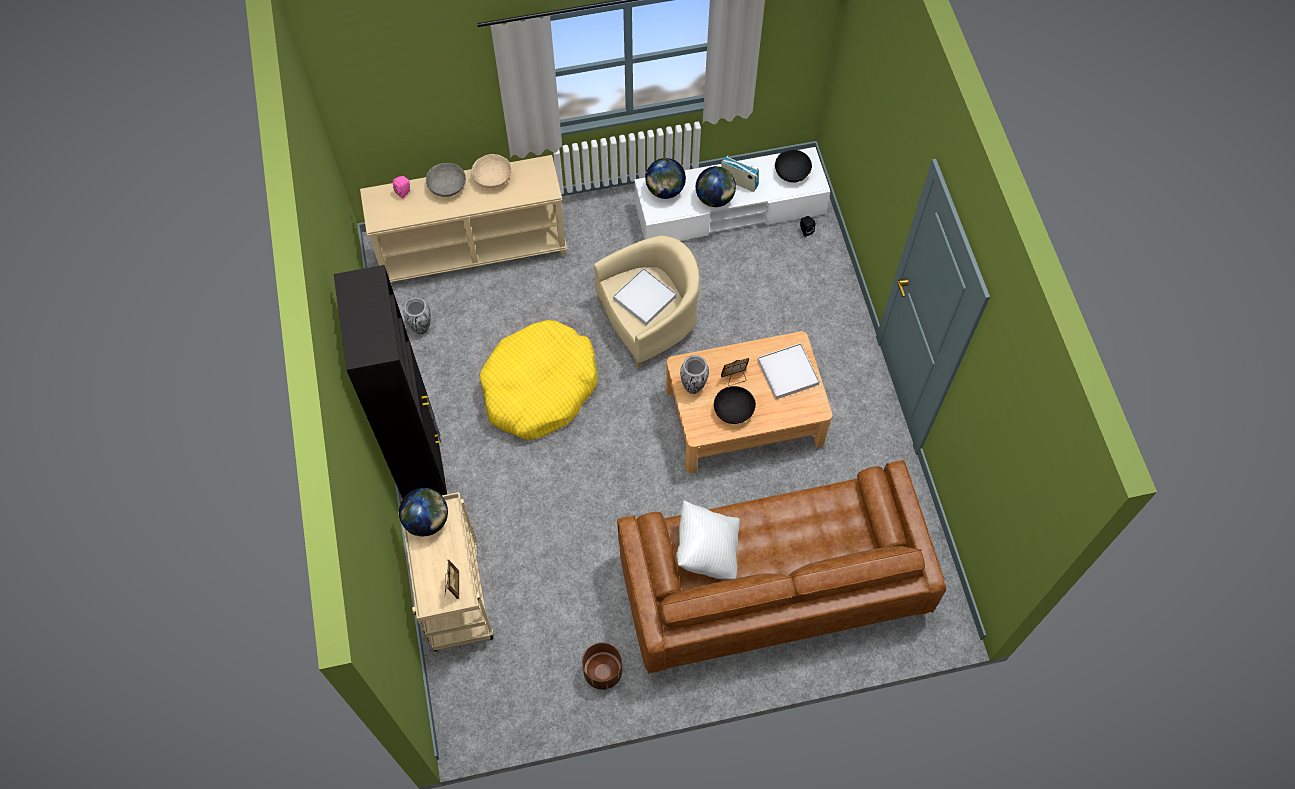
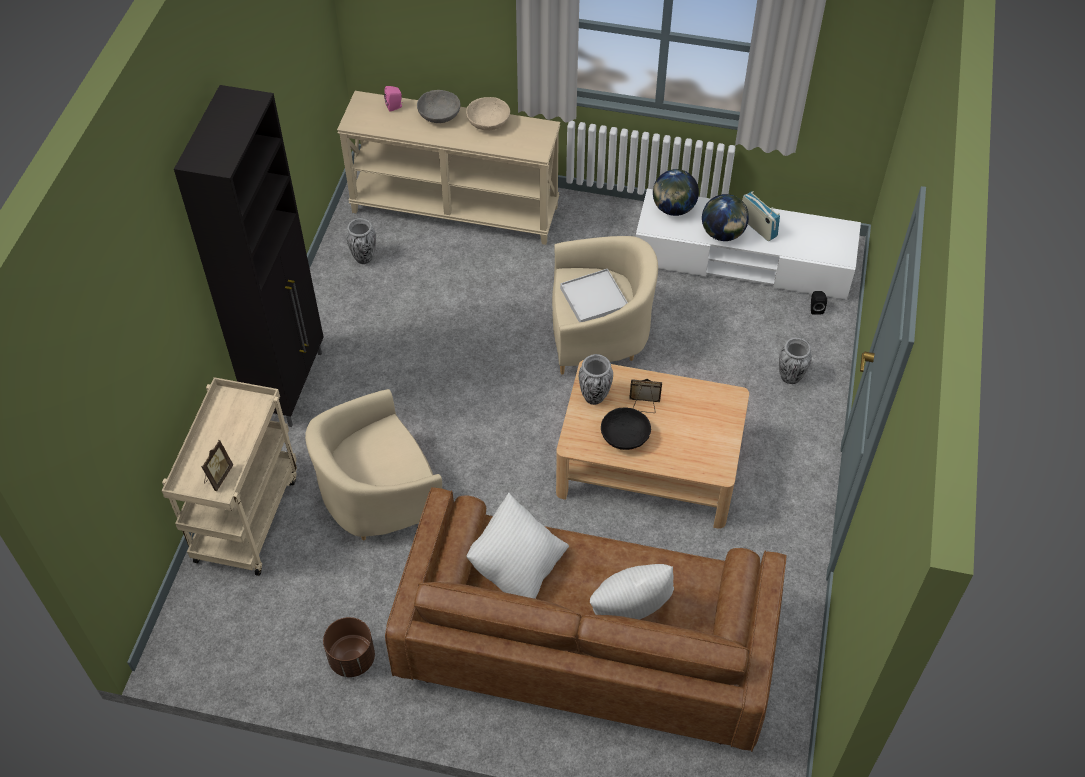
camera: 25 degrees right, 10 degrees down
(427, 521) = (232, 406): globe -> none
(539, 387) = (448, 355): yellow dog bed -> none
(551, 532) = (379, 497): none -> beige armchair
(787, 372) = (706, 422): white tray -> none
(792, 172) = (821, 238): black bowl -> none
(809, 553) = (630, 616): none -> white pillow
(814, 298) = (790, 377): none -> vase

